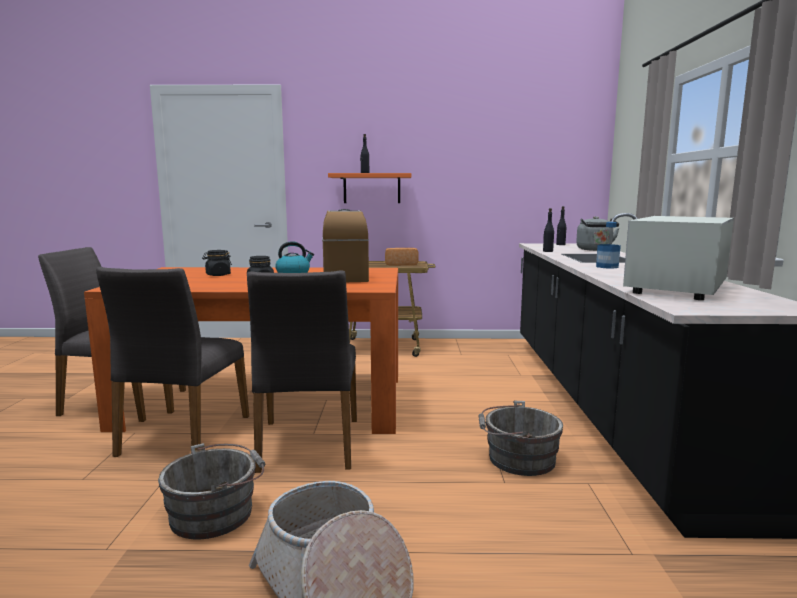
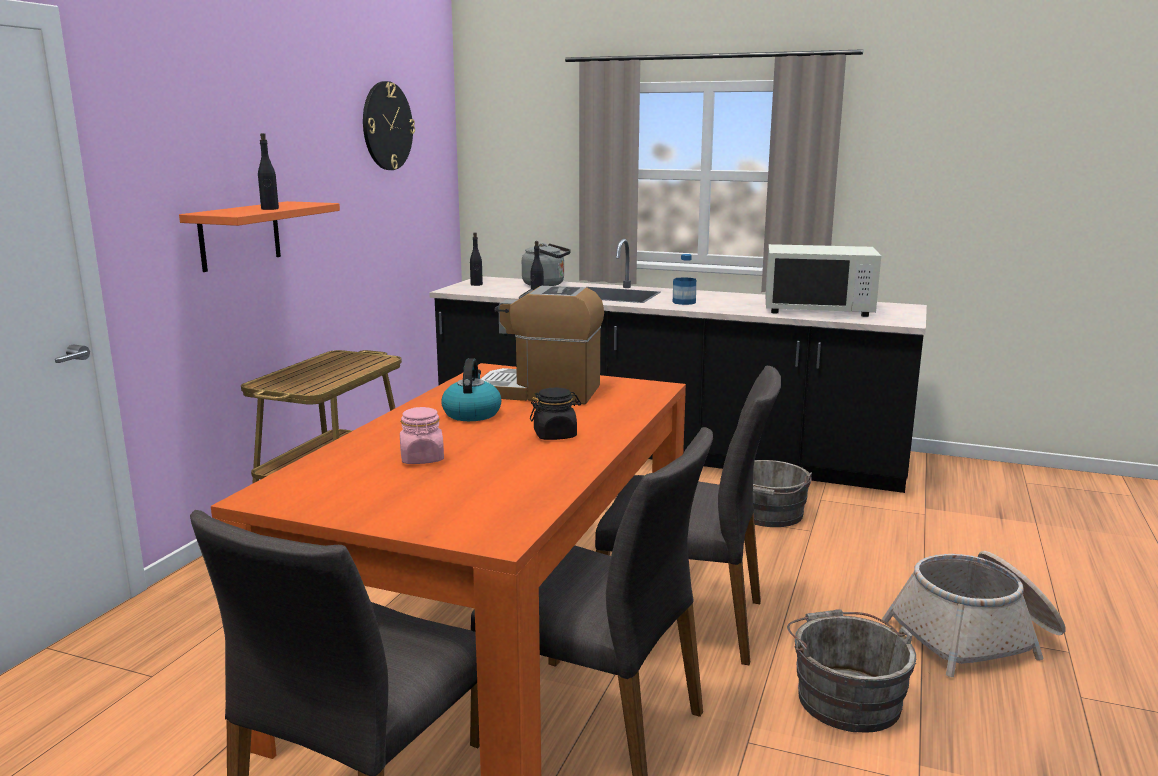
camera: 70 degrees left, 5 degrees up
(218, 275) = (422, 459): black jar -> pink jar
(401, 264) = (340, 364): bread -> none
(517, 133) = (387, 126): none -> wall clock
(677, 288) = (818, 309): white microwave -> white microwave turned 45 degrees counterclockwise

